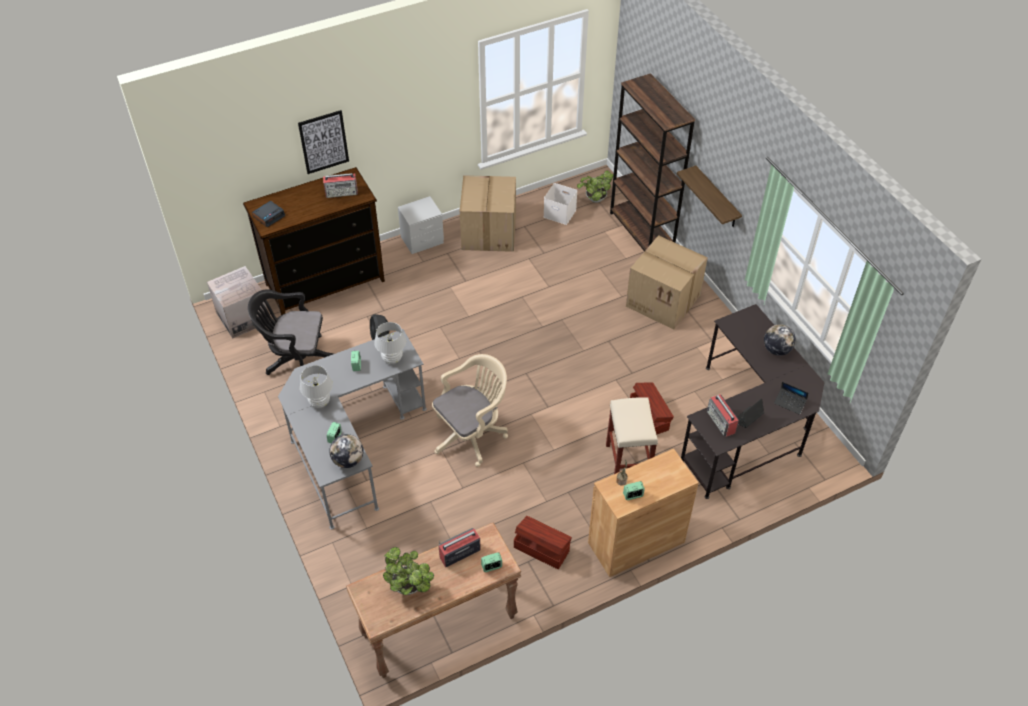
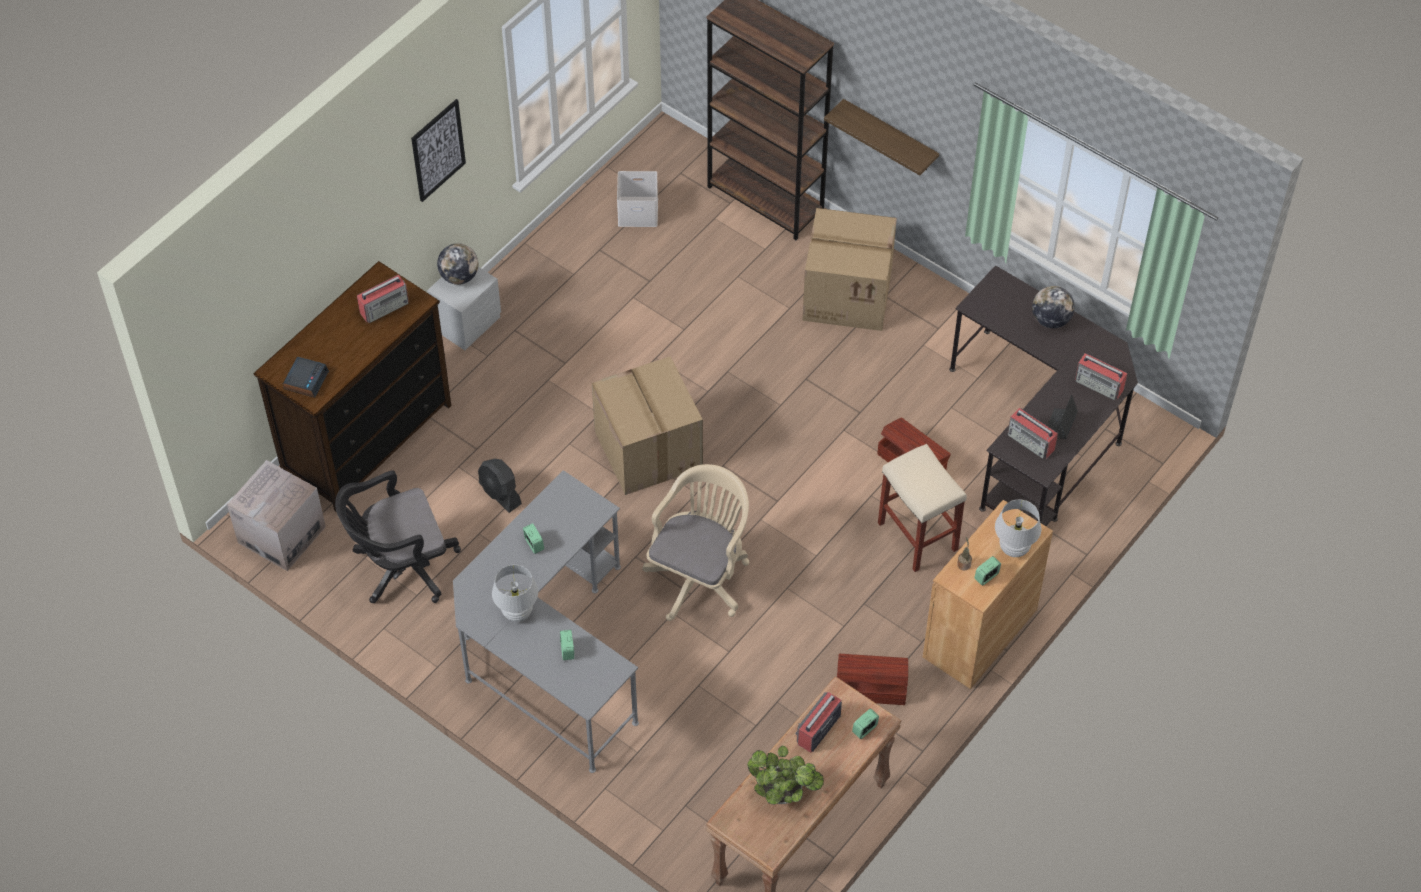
camera: 25 degrees left, 5 degrees up
(323, 142) = (337, 245): picture -> picture (438, 150)
(348, 460) = (603, 673): globe -> globe (459, 276)
(392, 358) = (575, 517): white table lamp -> white table lamp (1014, 548)
(488, 232) = (553, 276): cardboard box -> cardboard box (646, 449)
(594, 199) = (674, 173): potted plant -> none
(790, 403) = (1099, 385): laptop -> radio

